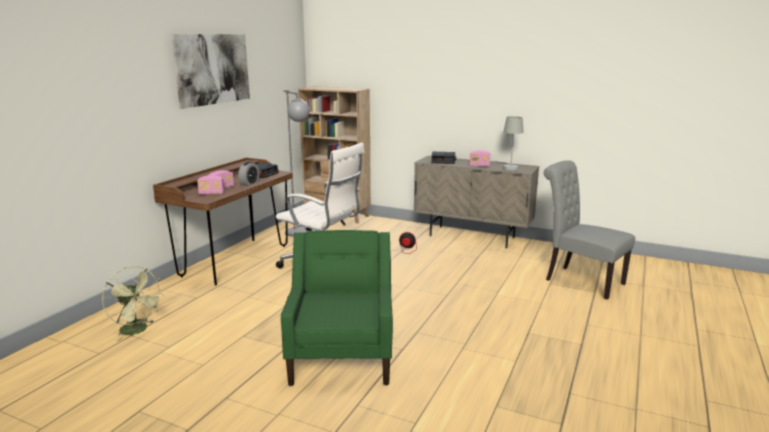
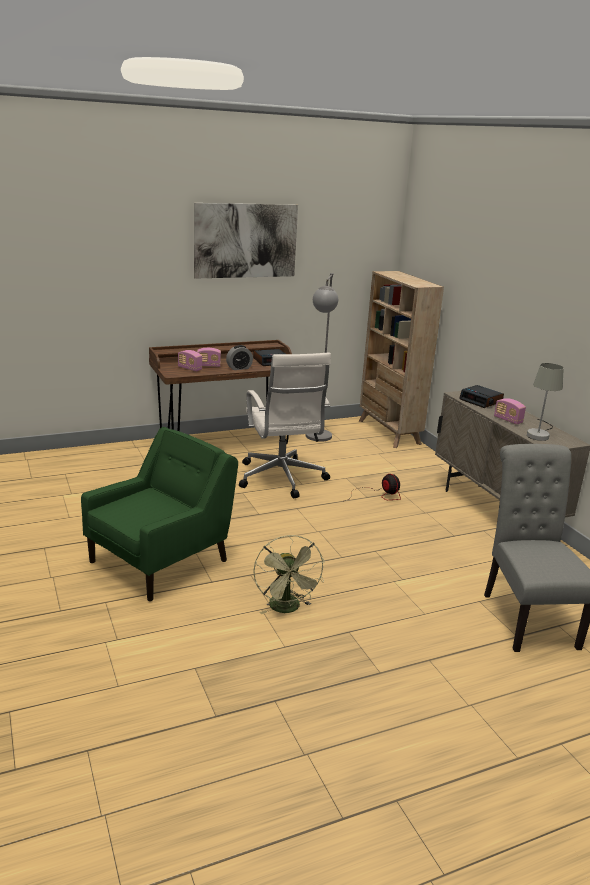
camera: 40 degrees right, 5 degrees up
(138, 330) = (74, 472): green fan -> green fan (287, 609)

